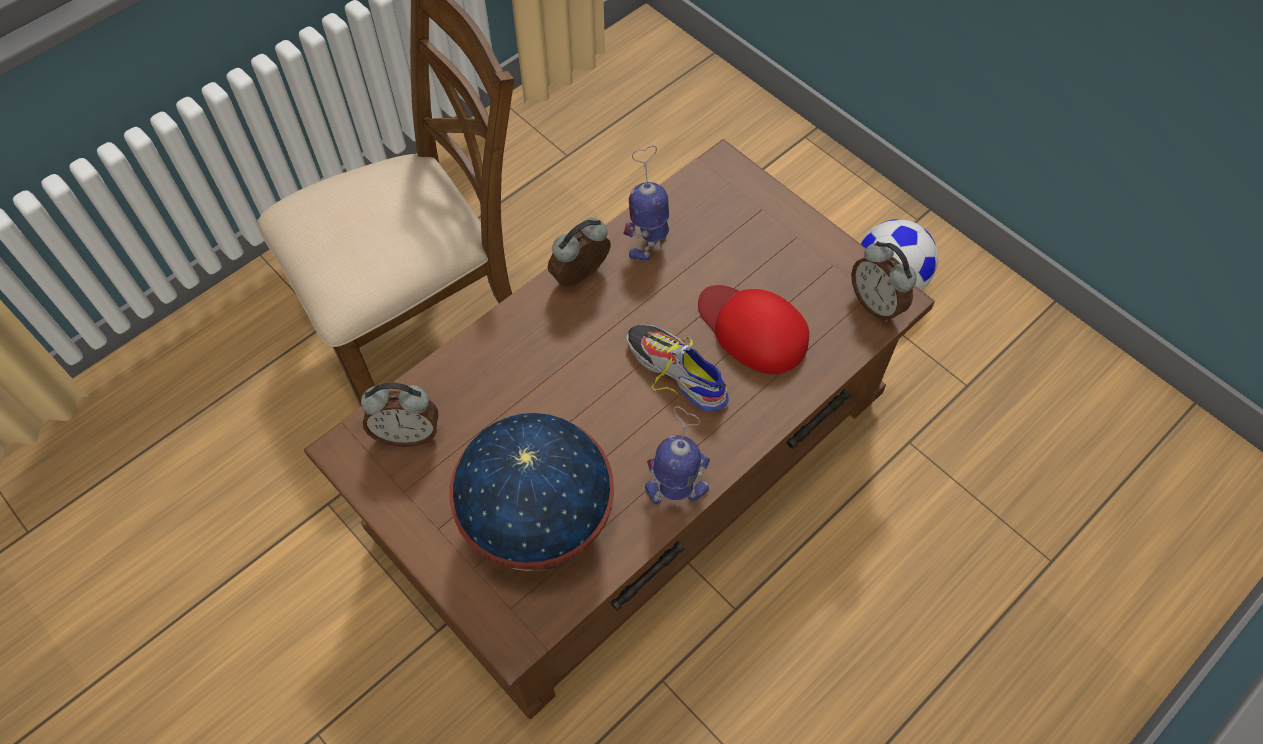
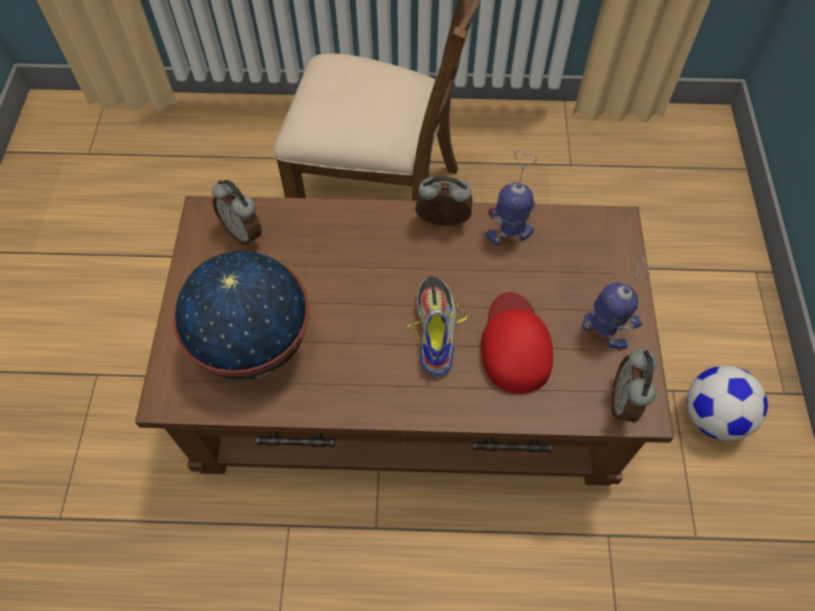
camera: 45 degrees right, 0 degrees up
(677, 491) = (350, 402): toy robot -> toy robot (604, 333)

